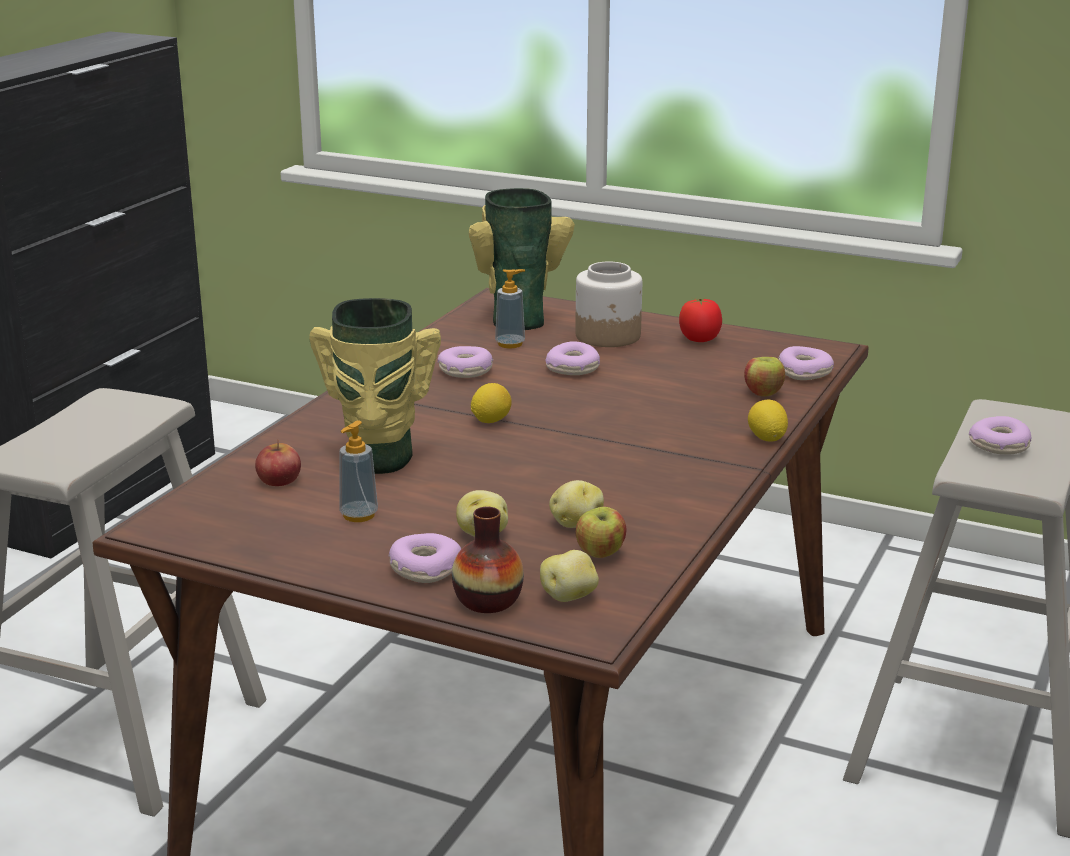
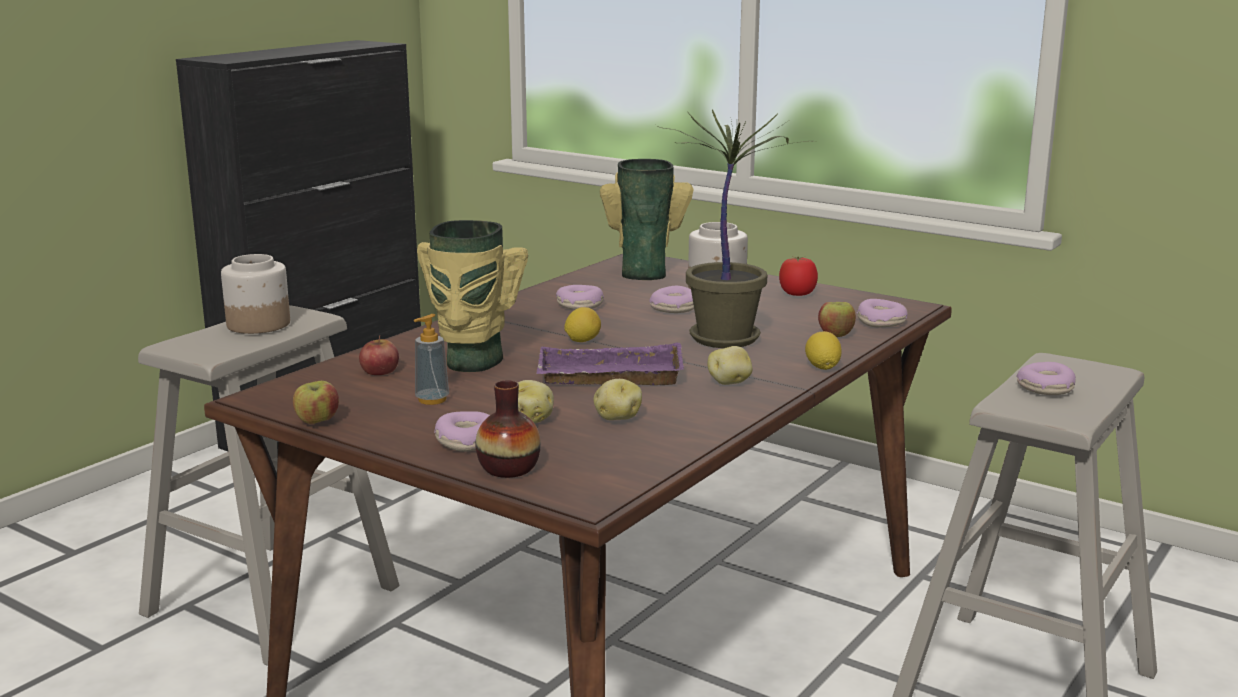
camera: 10 degrees right, 5 degrees down
(93, 420) = (257, 324): none -> jar
(510, 344) = (628, 289): soap dispenser -> none
(541, 469) = (608, 377): none -> purple tray
(569, 597) = (582, 471): potato -> potato (730, 383)
(601, 554) = (627, 442): apple -> apple (317, 422)
(646, 405) = (725, 338): none -> potted plant

